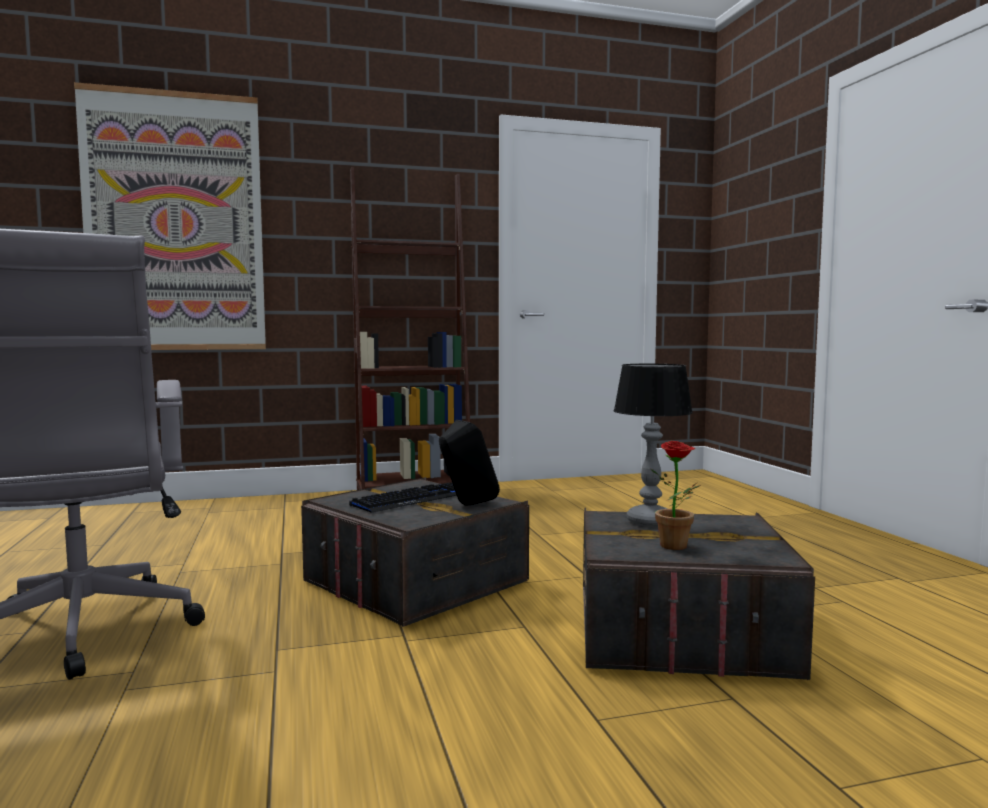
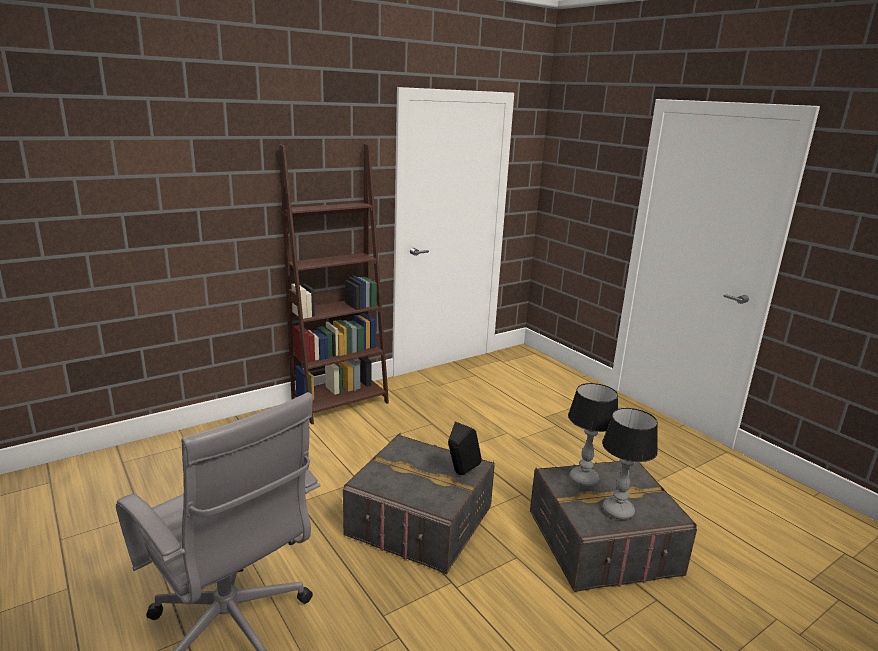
camera: 20 degrees left, 15 degrees up
(175, 223) = (124, 205): picture -> none
(412, 499) = (418, 471): keyboard -> none
(678, 547) = (618, 511): potted plant -> table lamp

